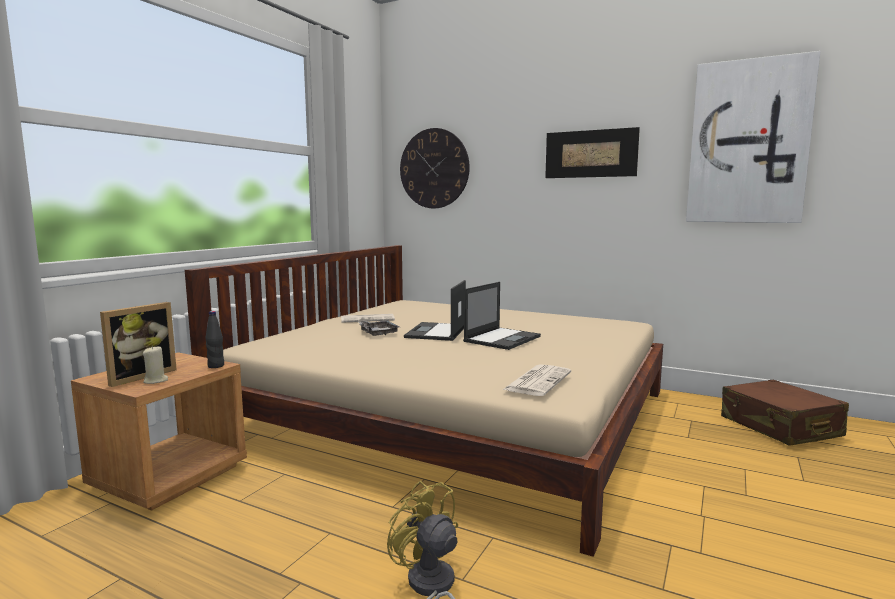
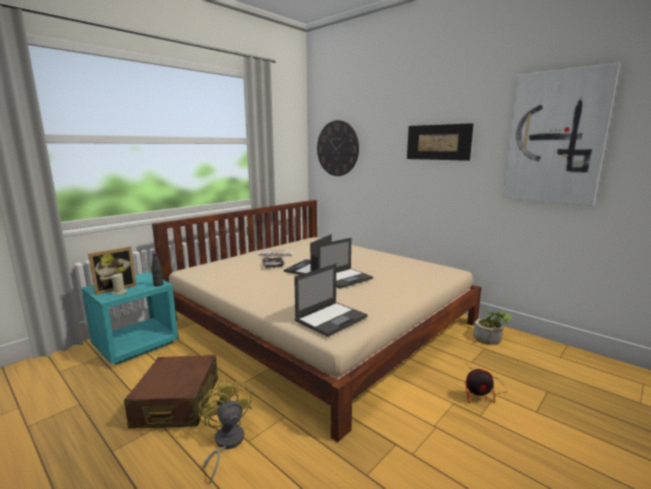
camera: 15 degrees right, 5 degrees up
(169, 476) = (136, 344): brown nightstand -> turquoise nightstand
(537, 381) = (331, 318): newspaper -> laptop
(690, 408) = (490, 338): none -> potted plant
(726, 468) = (481, 391): none -> fan
(779, 427) = (552, 363): brown suitcase -> brown suitcase (177, 403)

